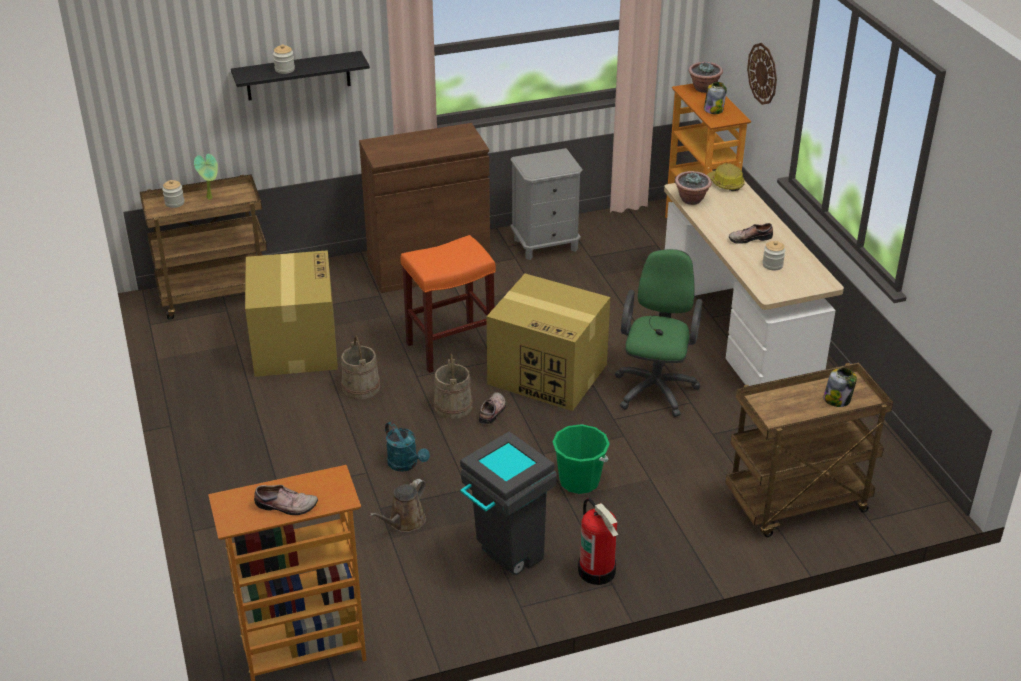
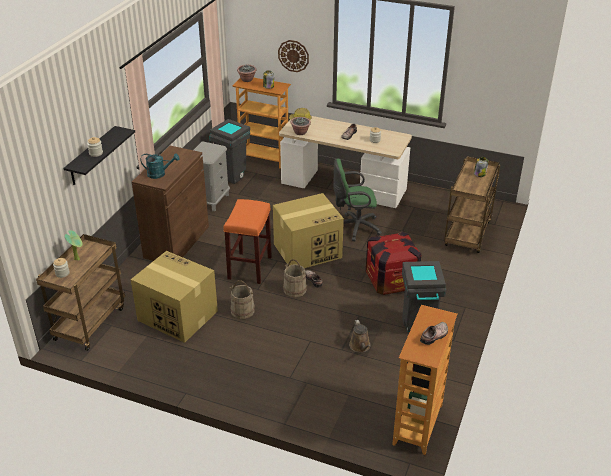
camera: 50 degrees left, 0 degrees up
(406, 464) = (319, 325): turquoise watering can -> turquoise watering can (159, 174)
(579, 481) = (391, 281): green bucket -> crate
(597, 571) = (453, 307): fire extinguisher -> none
(623, 231) = (233, 176): none -> grey trash can
(656, 387) = (354, 227): green office chair -> green office chair turned 60 degrees counterclockwise

